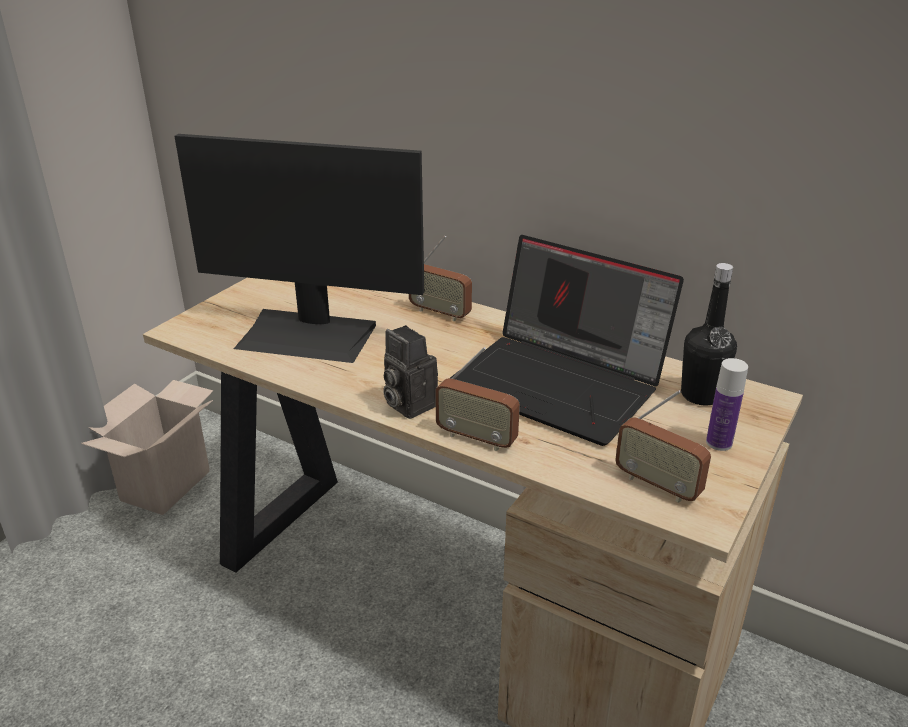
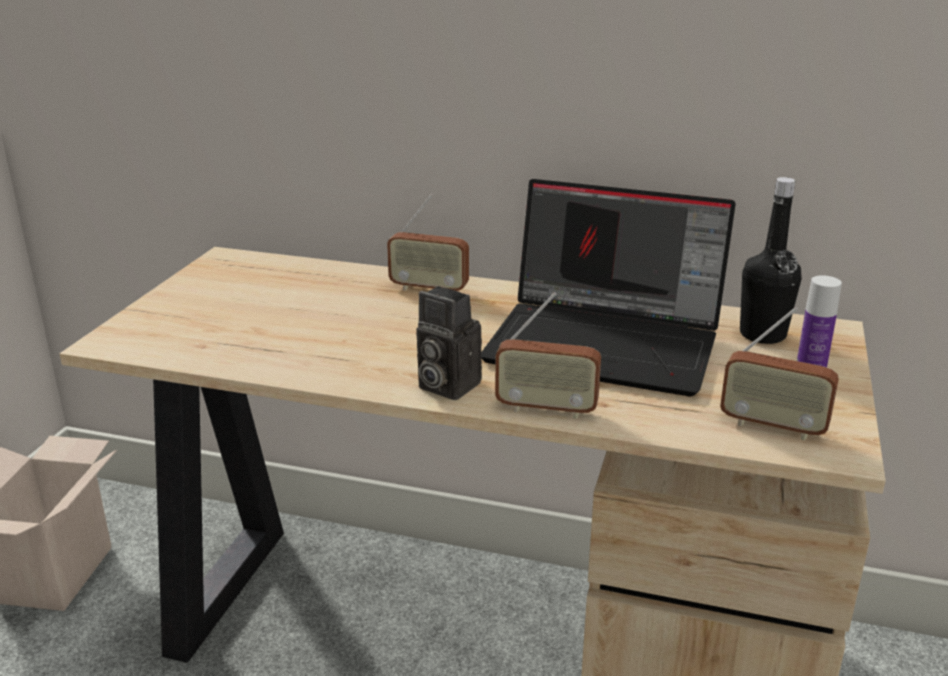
camera: 15 degrees left, 5 degrees down
(308, 335) = (281, 329): monitor -> none

